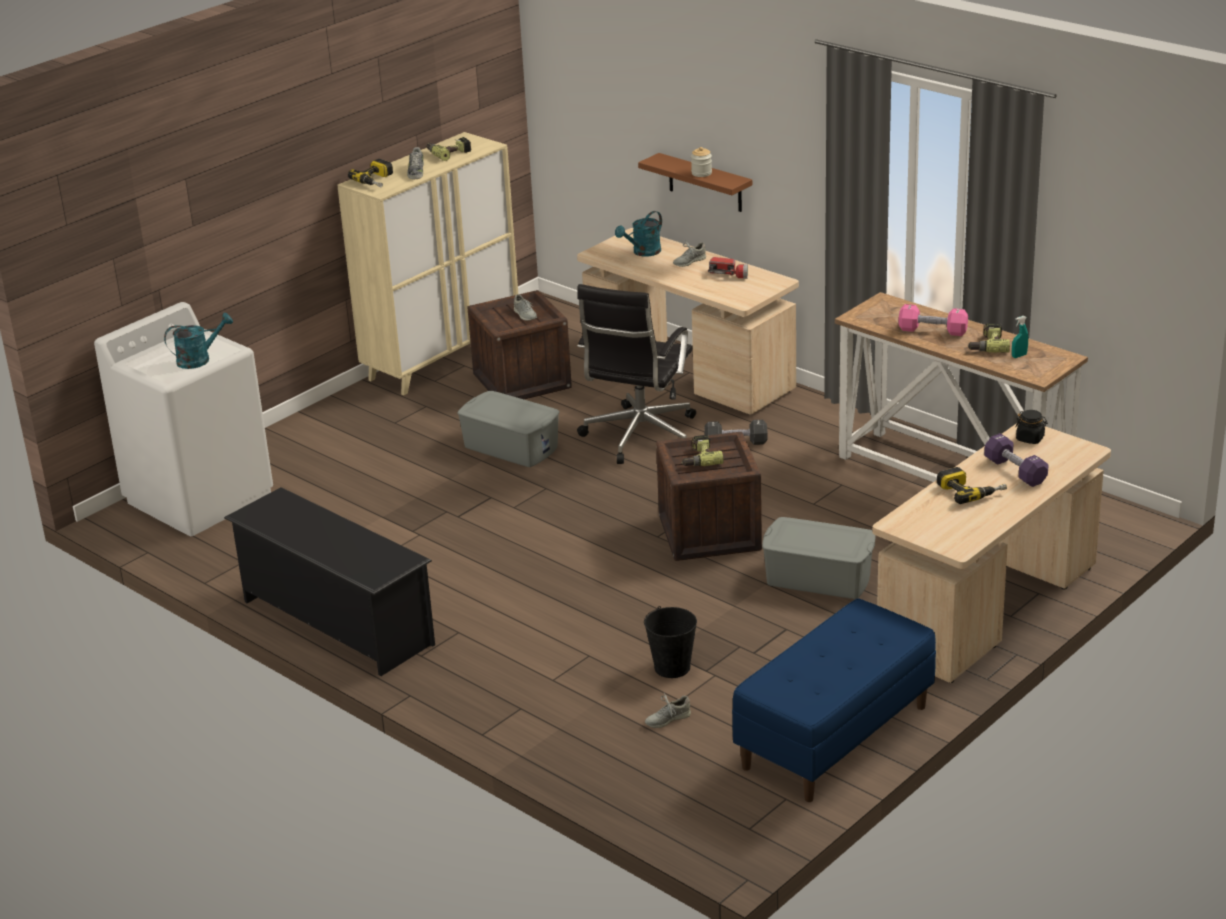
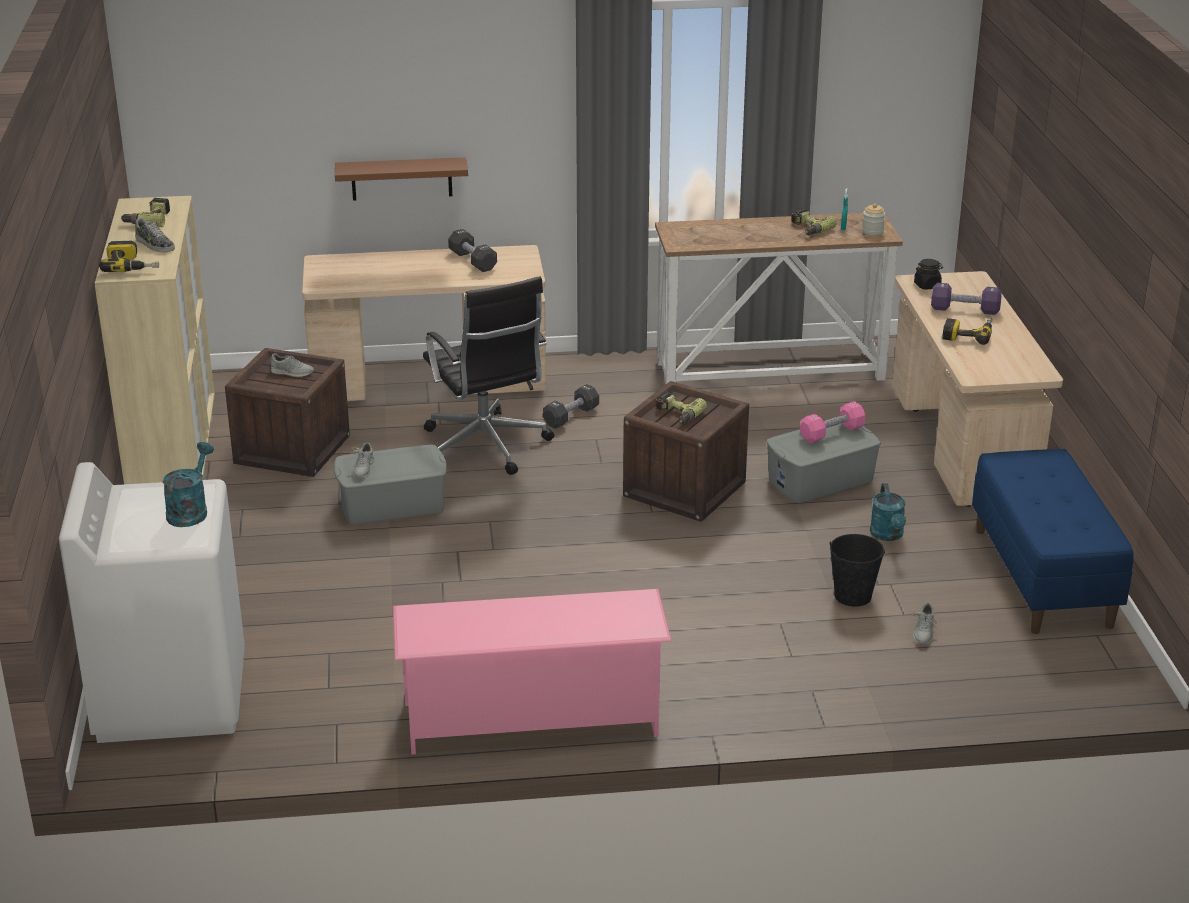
camera: 50 degrees left, 0 degrees up
(336, 622) = (532, 720): black shoe rack -> pink shoe rack
(643, 252) = (361, 270): turquoise watering can -> turquoise watering can (888, 535)
(689, 261) = (416, 263): grey shoe -> grey shoe (363, 469)
(701, 173) = (413, 166): jar -> jar (872, 231)
(729, 275) = (472, 261): flashlight -> black dumbbell
(932, 331) = (752, 234): pink dumbbell -> pink dumbbell (832, 433)

